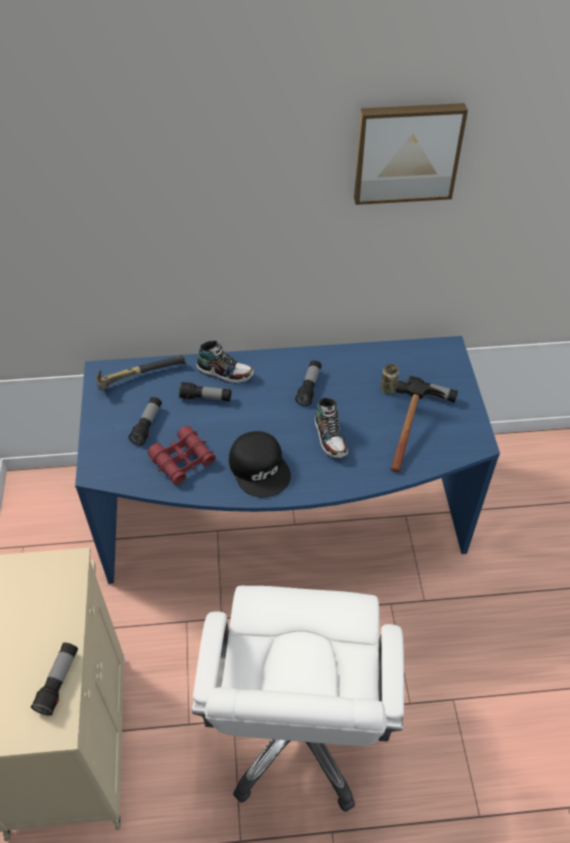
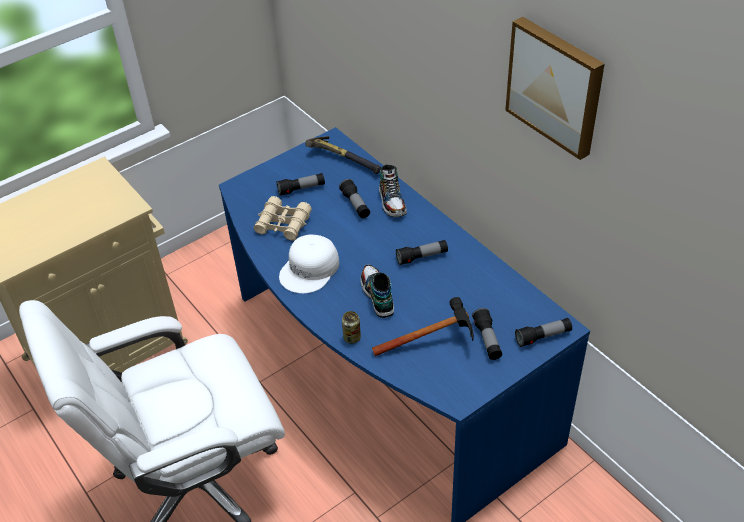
camera: 60 degrees right, 5 degrees down
(58, 682) = (40, 249): flashlight -> flashlight (543, 337)
(183, 460) = (283, 224): red binoculars -> beige binoculars
(260, 468) = (310, 269): black cap -> white cap
(330, 437) = (377, 296): shoe -> shoe turned 120 degrees clockwise
(388, 389) = (467, 308): can -> can (352, 338)

